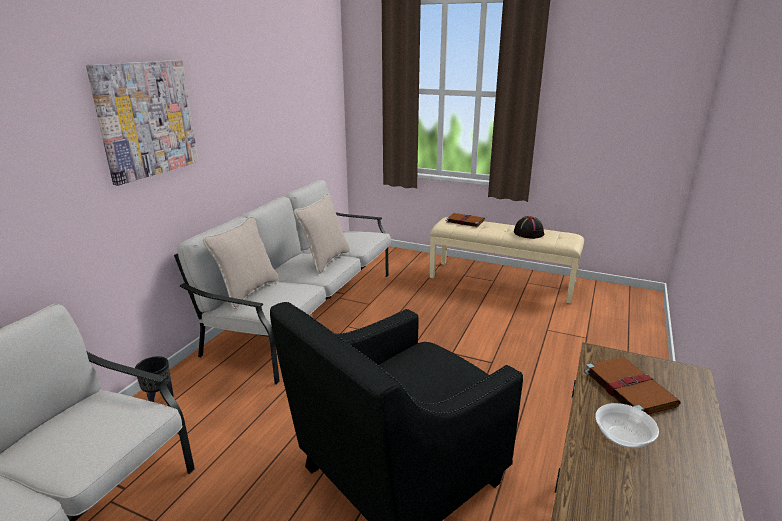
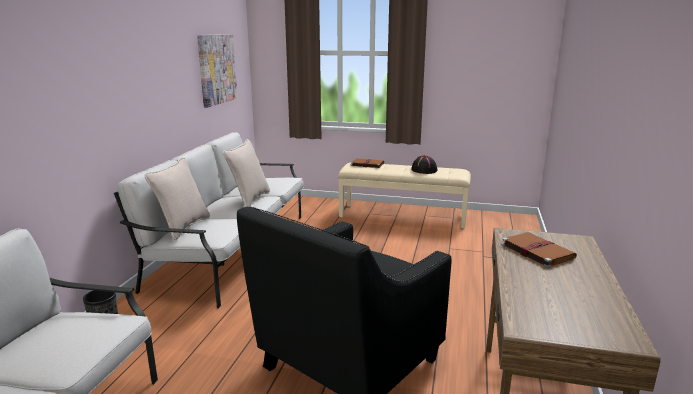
camera: 10 degrees left, 5 degrees down
(146, 119) = (91, 64): picture -> picture (217, 69)
(623, 436) = (540, 278): bowl -> none

